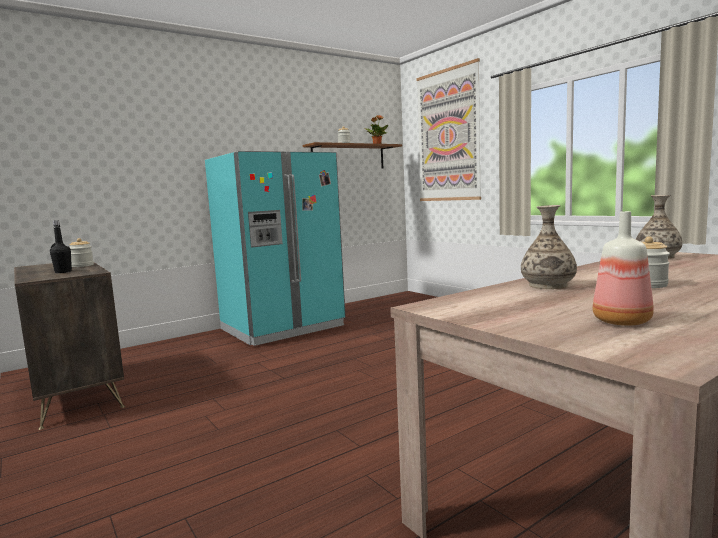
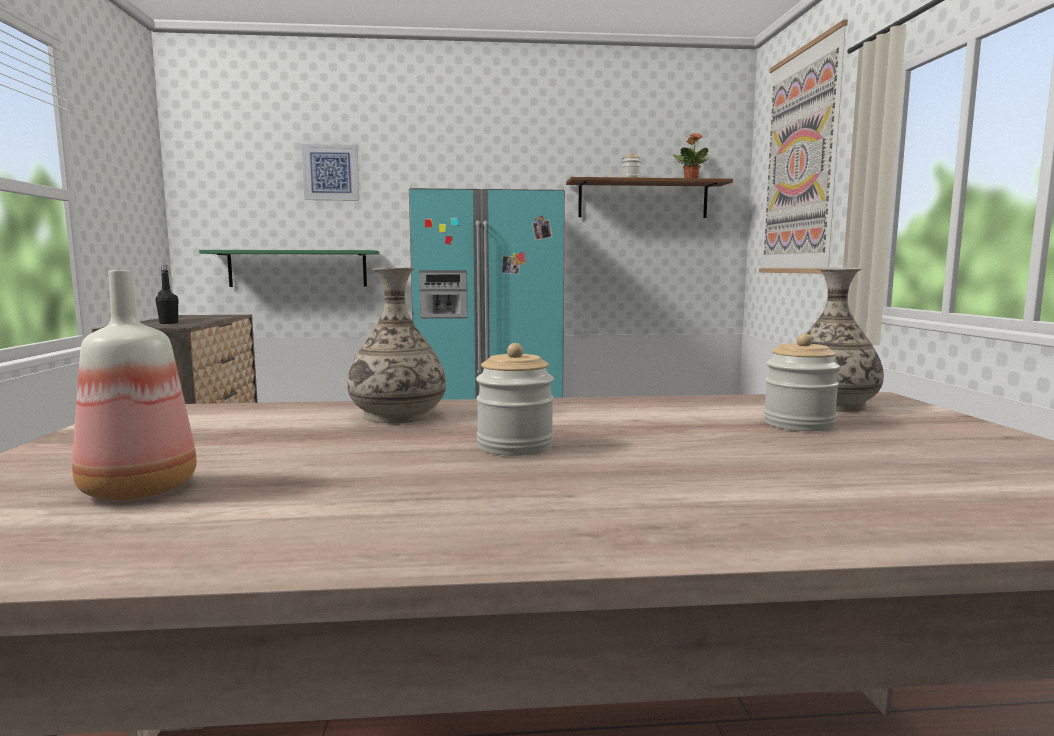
camera: 30 degrees right, 0 degrees up
(82, 265) = (211, 319): jar -> jar (798, 424)
(105, 217) = (298, 268): none -> green shelf
(129, 136) = (331, 172): none -> picture

